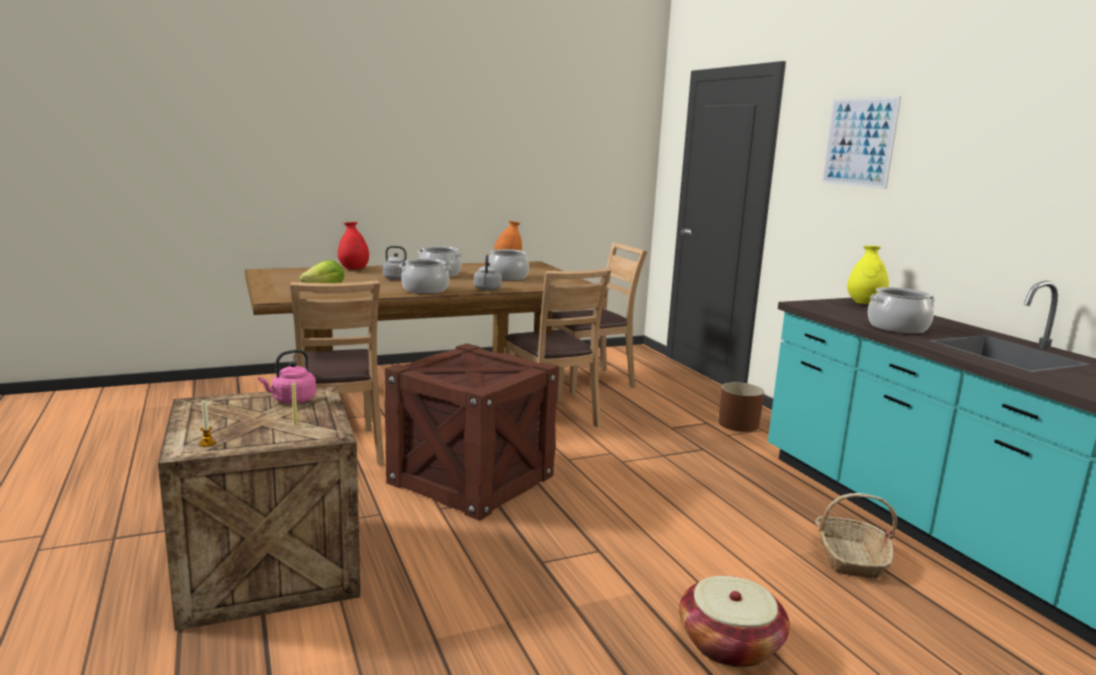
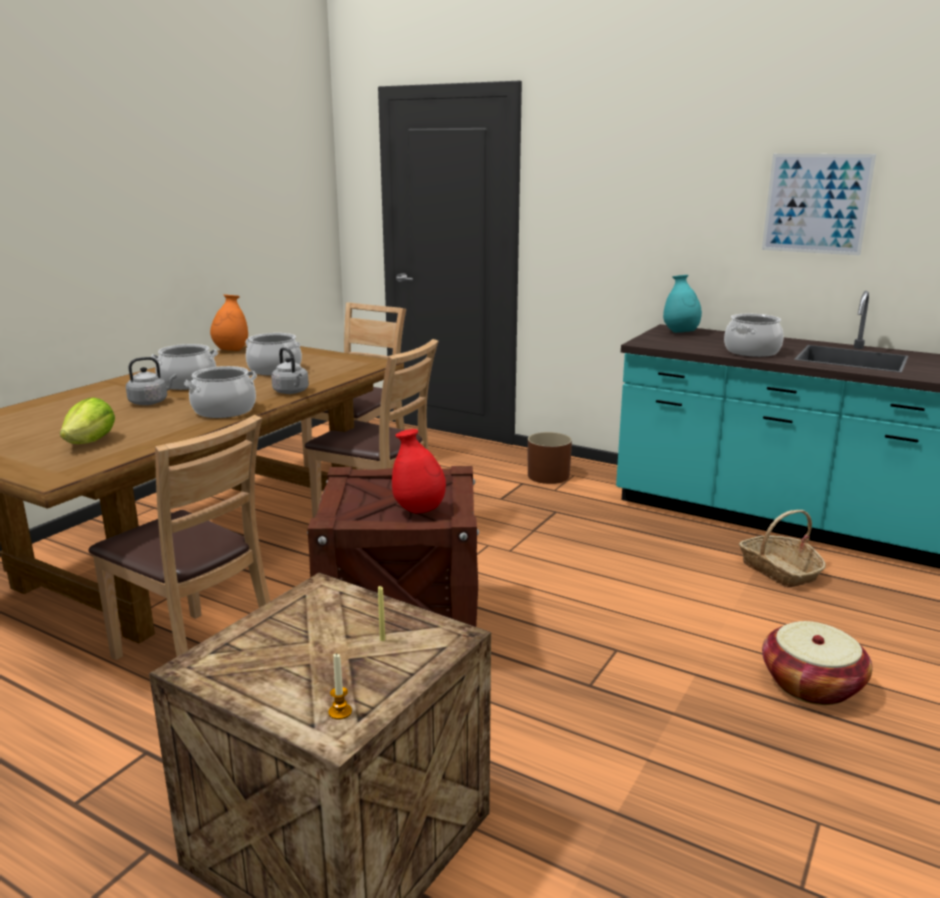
camera: 35 degrees left, 5 degrees up
(291, 400) = (311, 611): pink kettle -> none
(353, 269) = (57, 402): red vase -> red vase (419, 510)
(859, 142) = (632, 169): picture -> picture (816, 204)
(864, 305) = (680, 333): yellow vase -> turquoise vase

